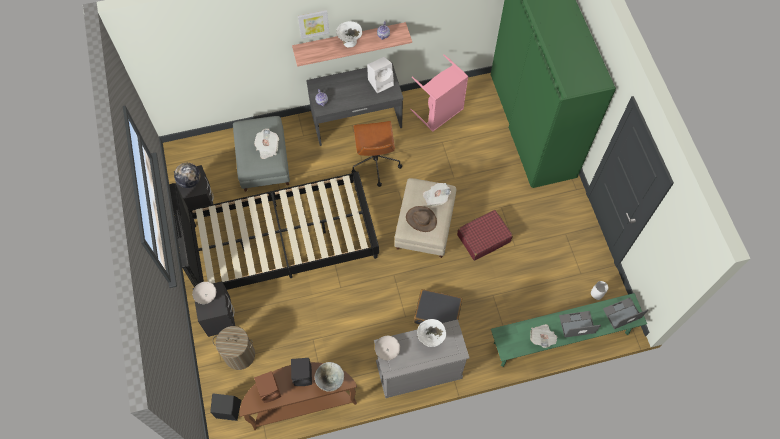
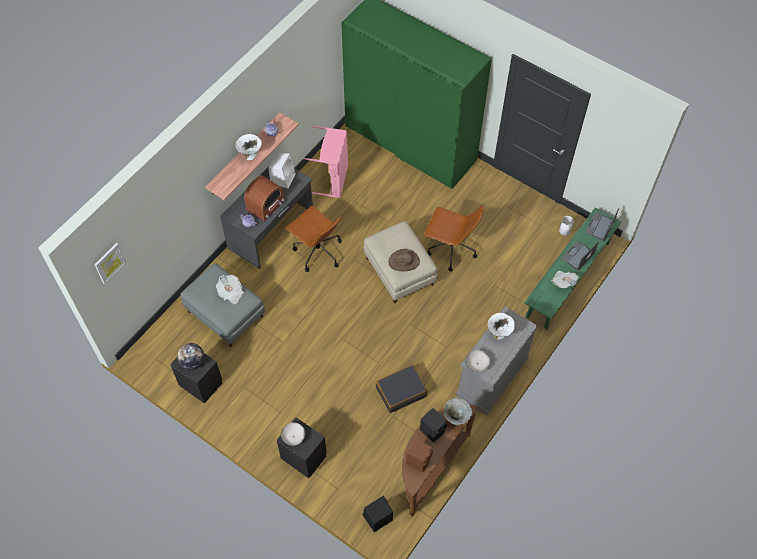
camera: 40 degrees left, 5 degrees down
(240, 355) = (347, 471): laundry basket -> none
(283, 241) = (300, 362): black bed -> none
(313, 23) = (217, 155): picture -> picture (109, 263)
(347, 95) = (265, 205): none -> radio
(436, 197) = (399, 238): newspaper -> none
(437, 312) = (467, 326): black suitcase -> black suitcase (401, 391)
(483, 238) = (450, 249): red suitcase -> brown office chair

